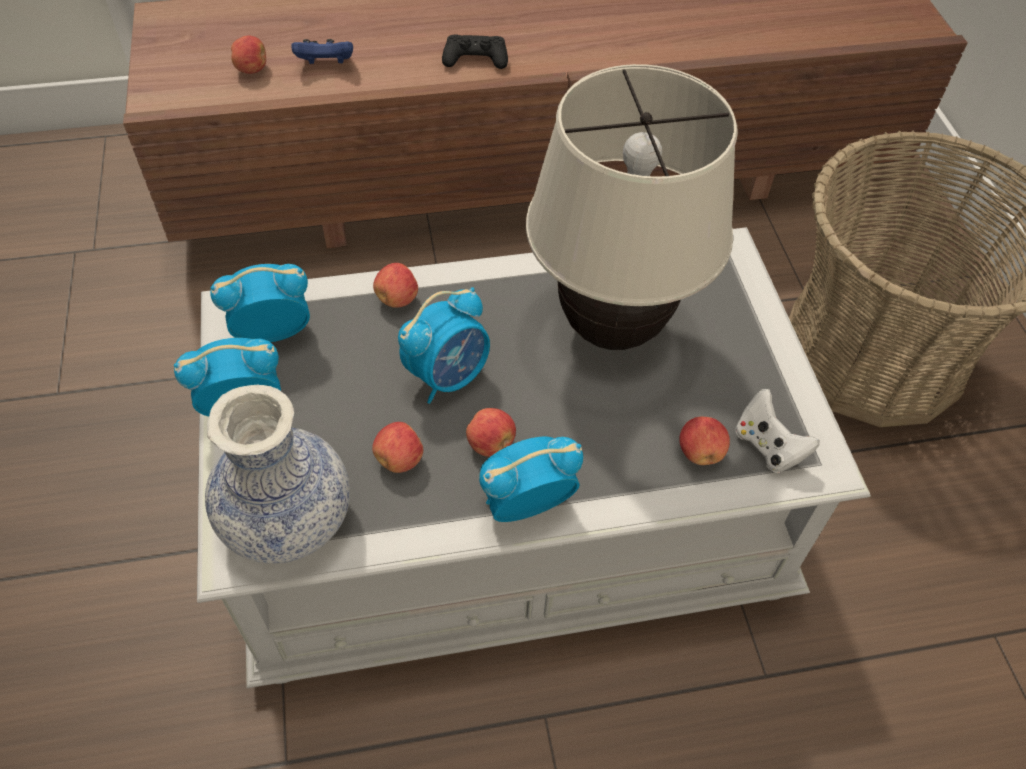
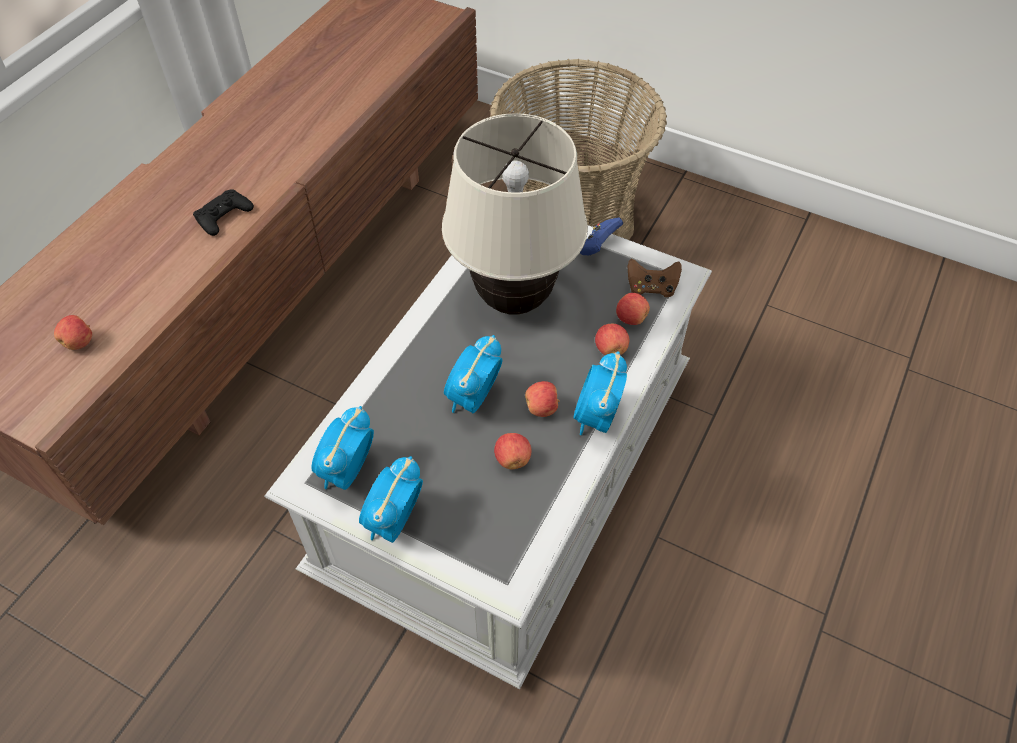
camera: 50 degrees left, 0 degrees up
(287, 520) = (506, 543): vase -> none
(326, 64) = (129, 297): blue game controller -> blue game controller (597, 247)
(397, 298) = (387, 387): apple -> apple (610, 349)
(448, 376) = (473, 398): alarm clock -> alarm clock turned 150 degrees counterclockwise
(768, 446) = (651, 288): white game controller -> brown game controller

